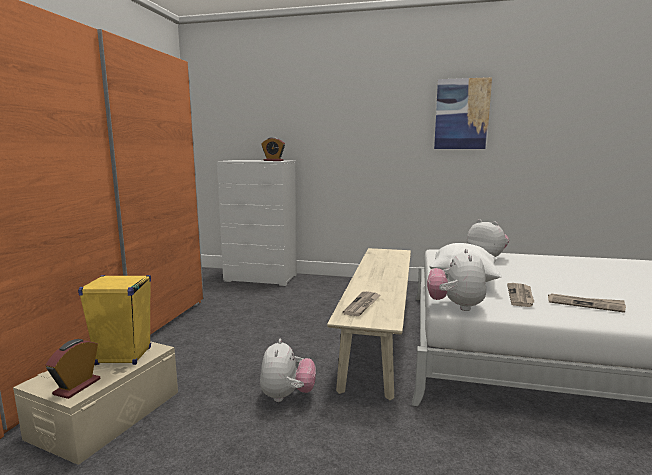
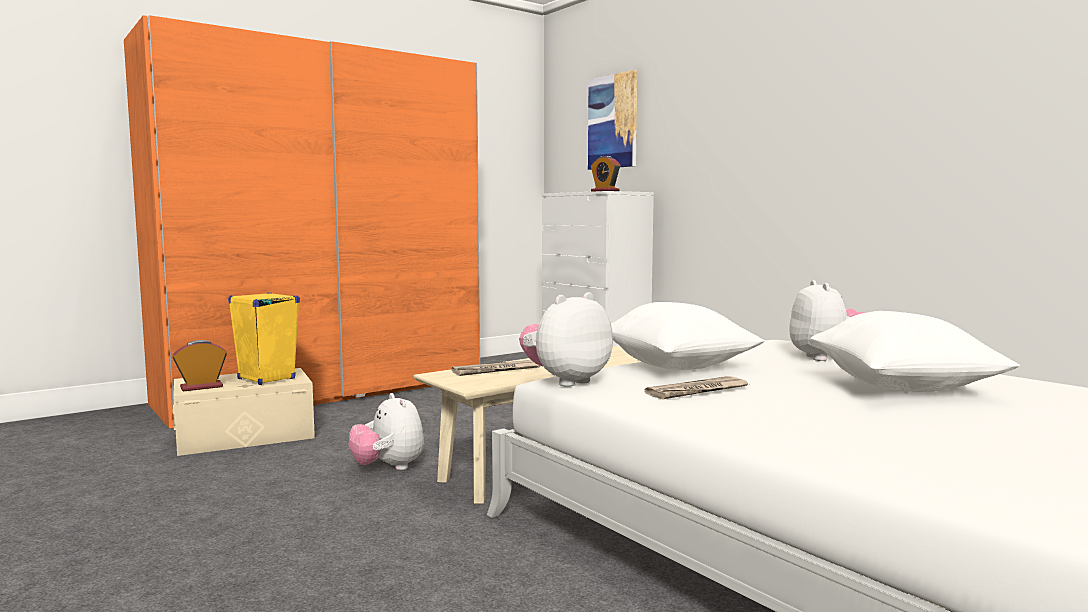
camera: 40 degrees right, 5 degrees down
(287, 396) = (388, 468): plush toy -> plush toy turned 105 degrees clockwise
(462, 114) = (909, 91): picture -> picture (612, 122)
(569, 273) = (903, 389): none -> white pillow
(585, 304) = (772, 416): newspaper -> none

